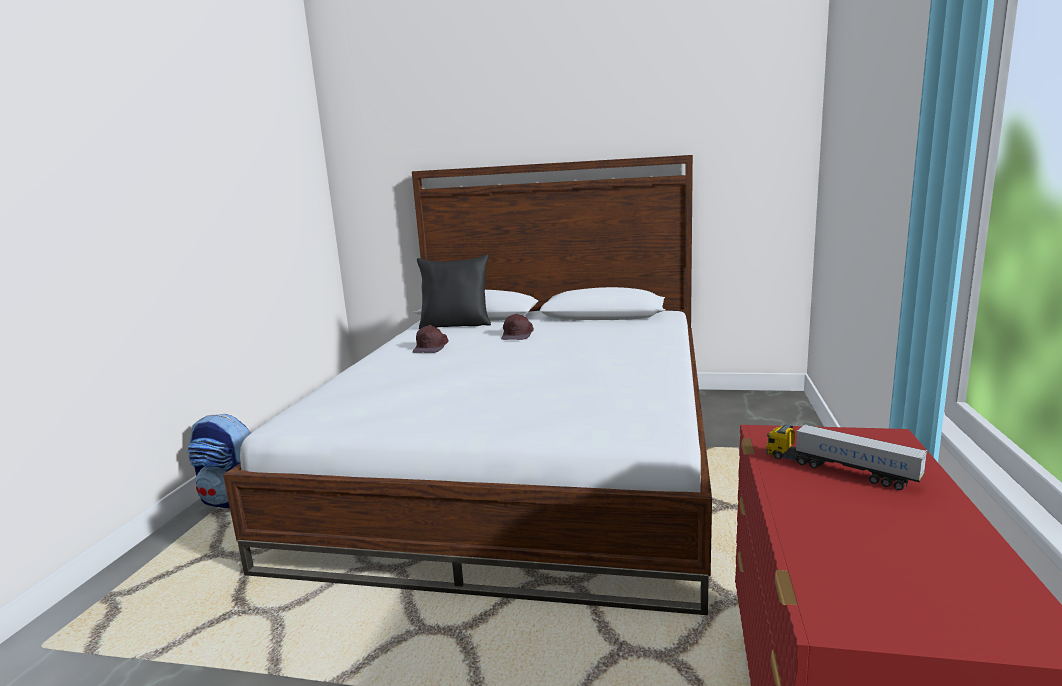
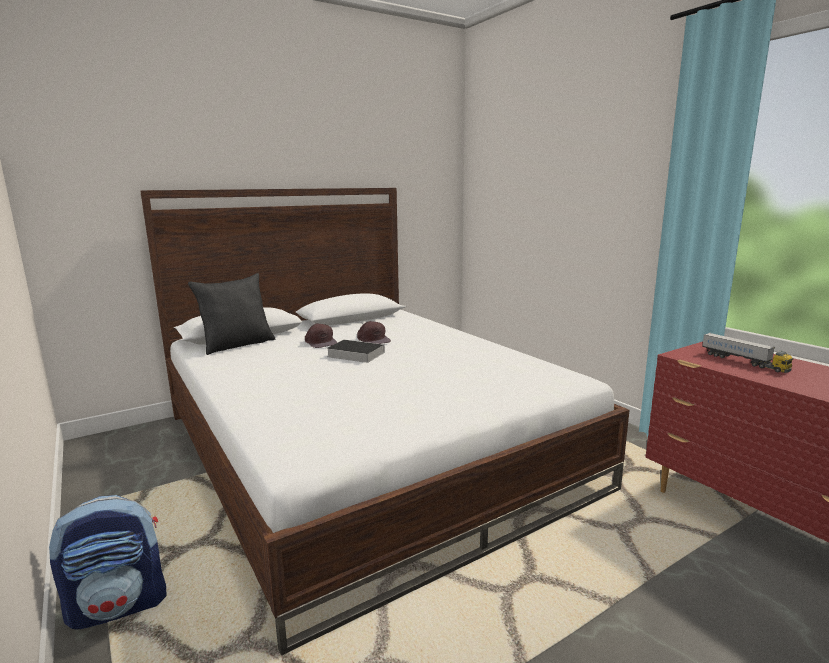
camera: 45 degrees left, 0 degrees up
(431, 347) = (267, 366): brown cap -> brown cap (373, 339)
(511, 352) = (354, 354): none -> book
(839, 470) = (743, 362): toy truck -> toy truck turned 120 degrees counterclockwise

